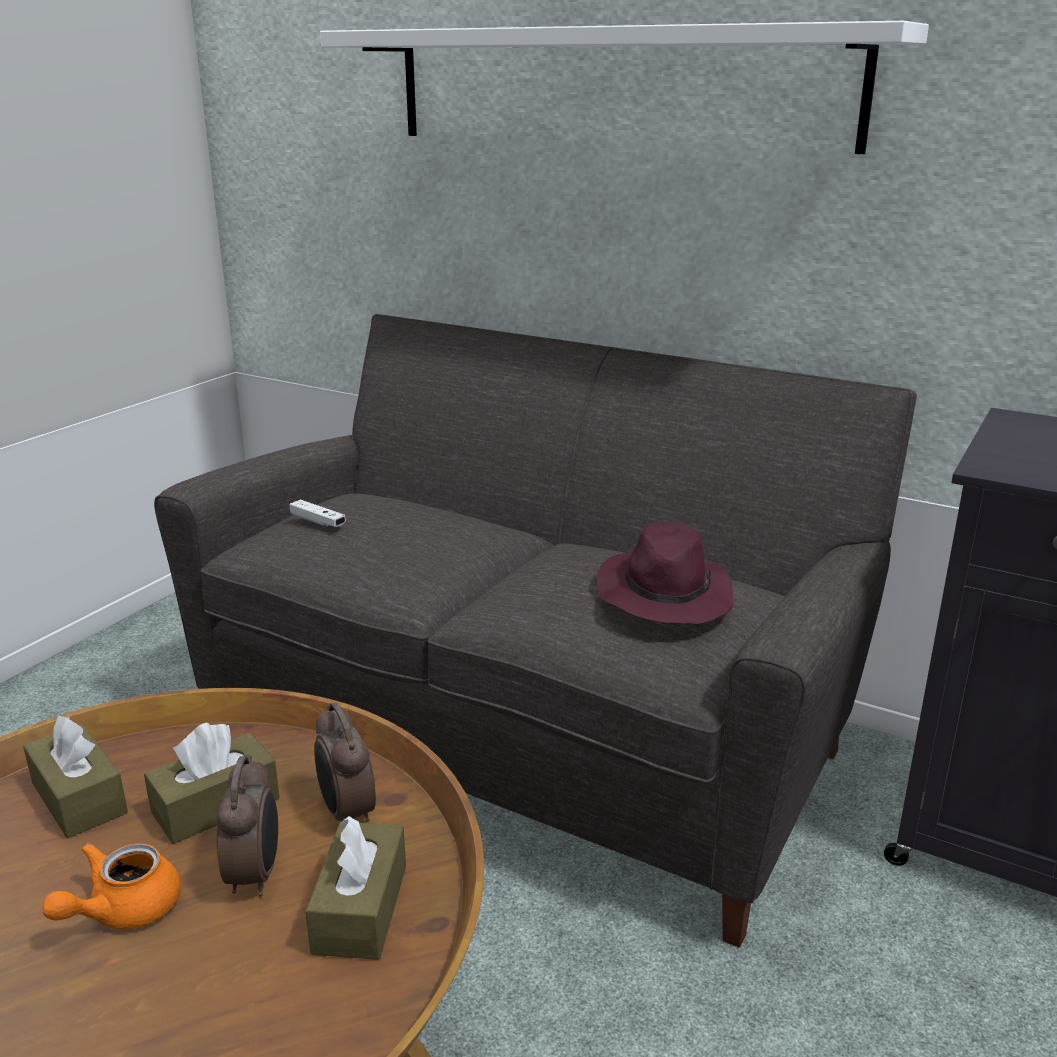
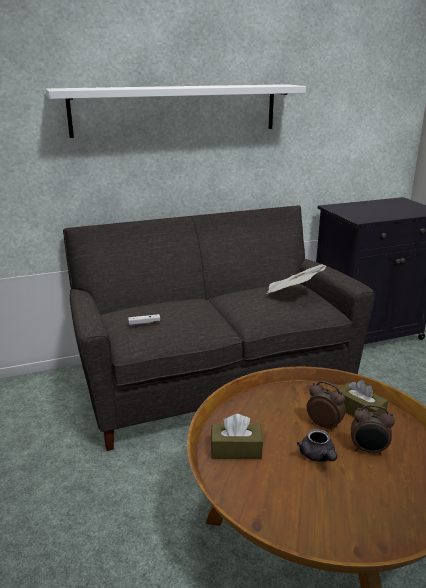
camera: 50 degrees left, 0 degrees up
(122, 910) = (318, 456): orange teapot -> grey teapot
(216, 805) = (276, 421): brown tissue box -> none
(346, 814) = (308, 398): alarm clock -> alarm clock (368, 450)
(664, 595) = (292, 293): purple hat -> newspaper

